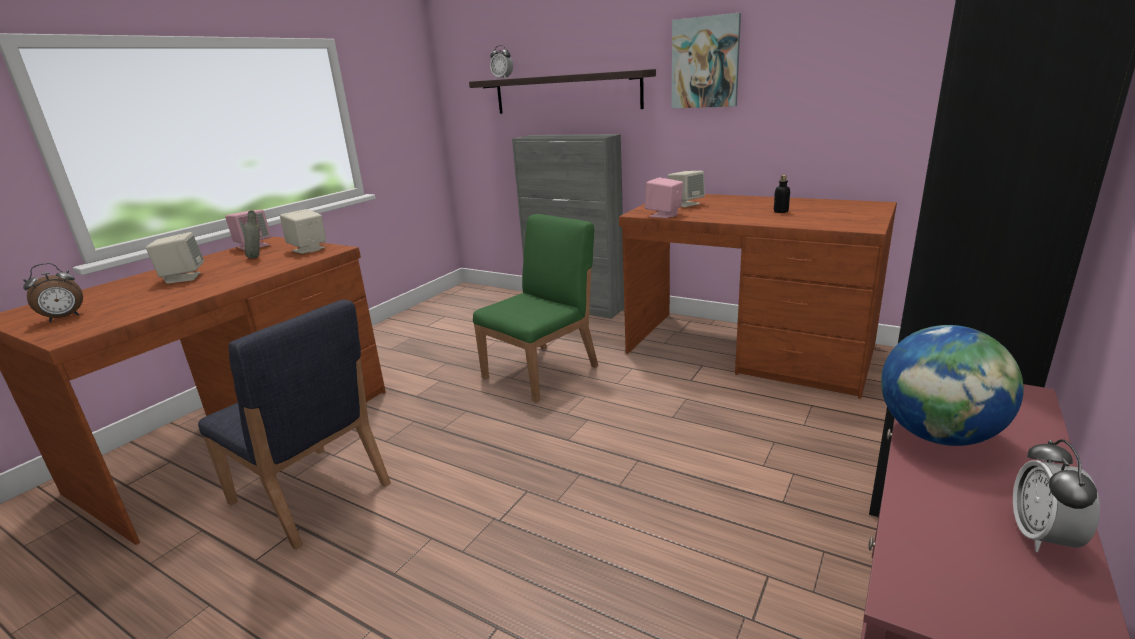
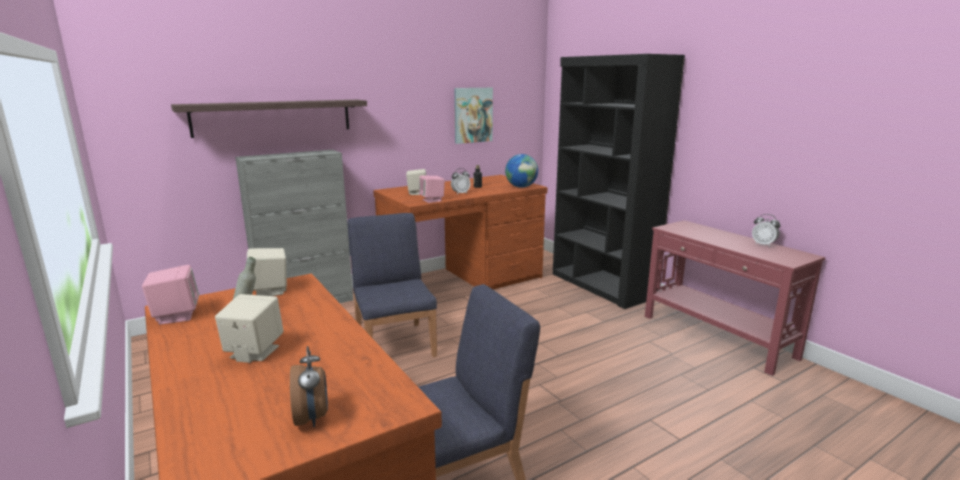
camera: 65 degrees left, 5 degrees down
(502, 79) = (211, 103): alarm clock -> alarm clock (460, 193)
(542, 371) = (395, 344): green chair -> blue chair
(705, 63) = (392, 96): picture -> picture (473, 115)
(938, 435) = (706, 238): globe -> globe (521, 187)

